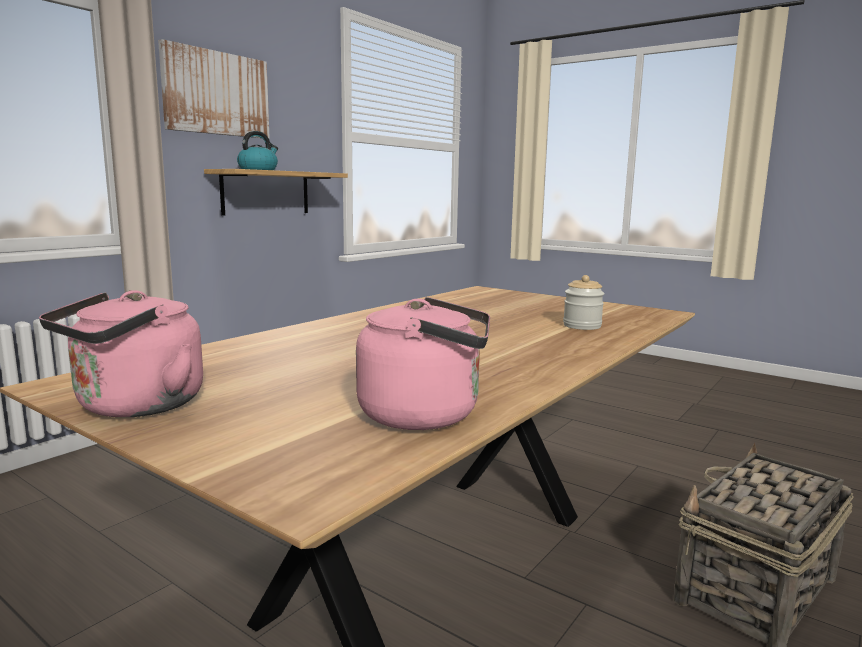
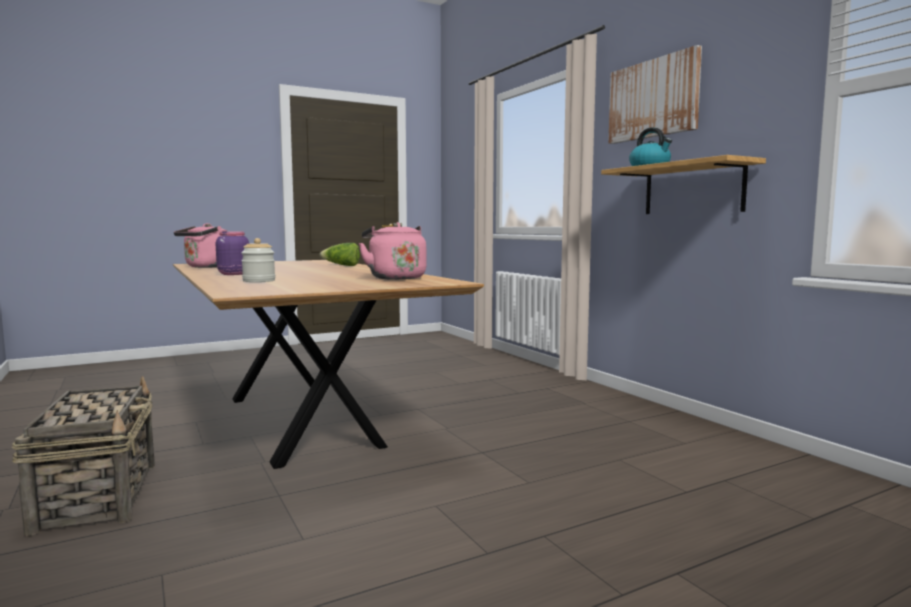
camera: 115 degrees right, 5 degrees down
(135, 407) = (284, 261): pink kettle -> pink kettle (395, 278)
(290, 340) = (341, 265): none -> lettuce
(536, 353) = (233, 274): none -> purple jar

